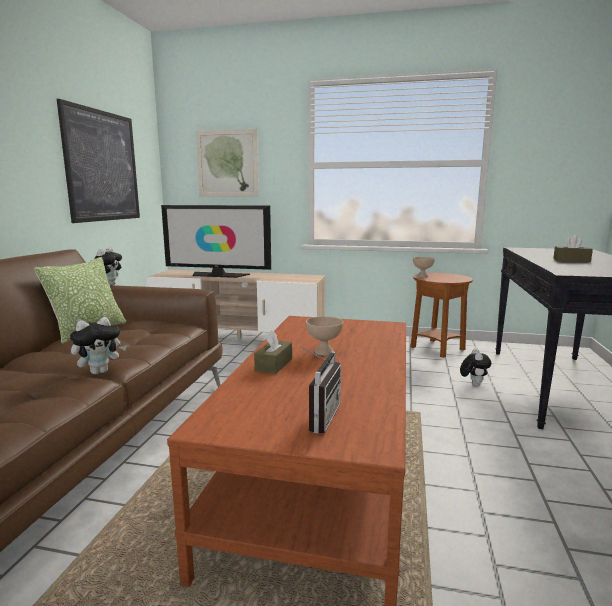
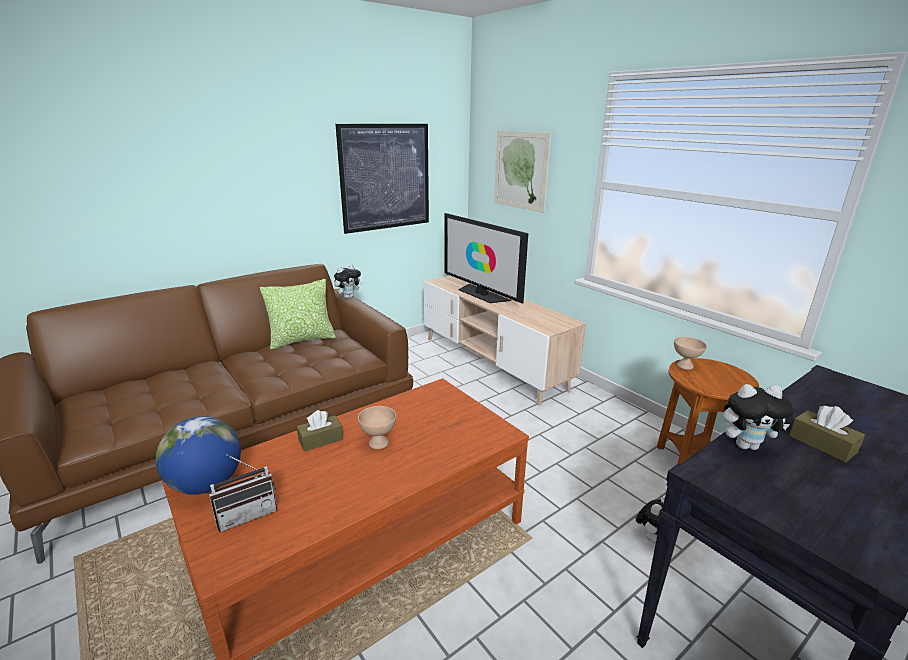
camera: 40 degrees right, 10 degrees up
(100, 371) = (249, 389): plush toy -> plush toy (746, 445)
(232, 420) = (207, 484): none -> globe

